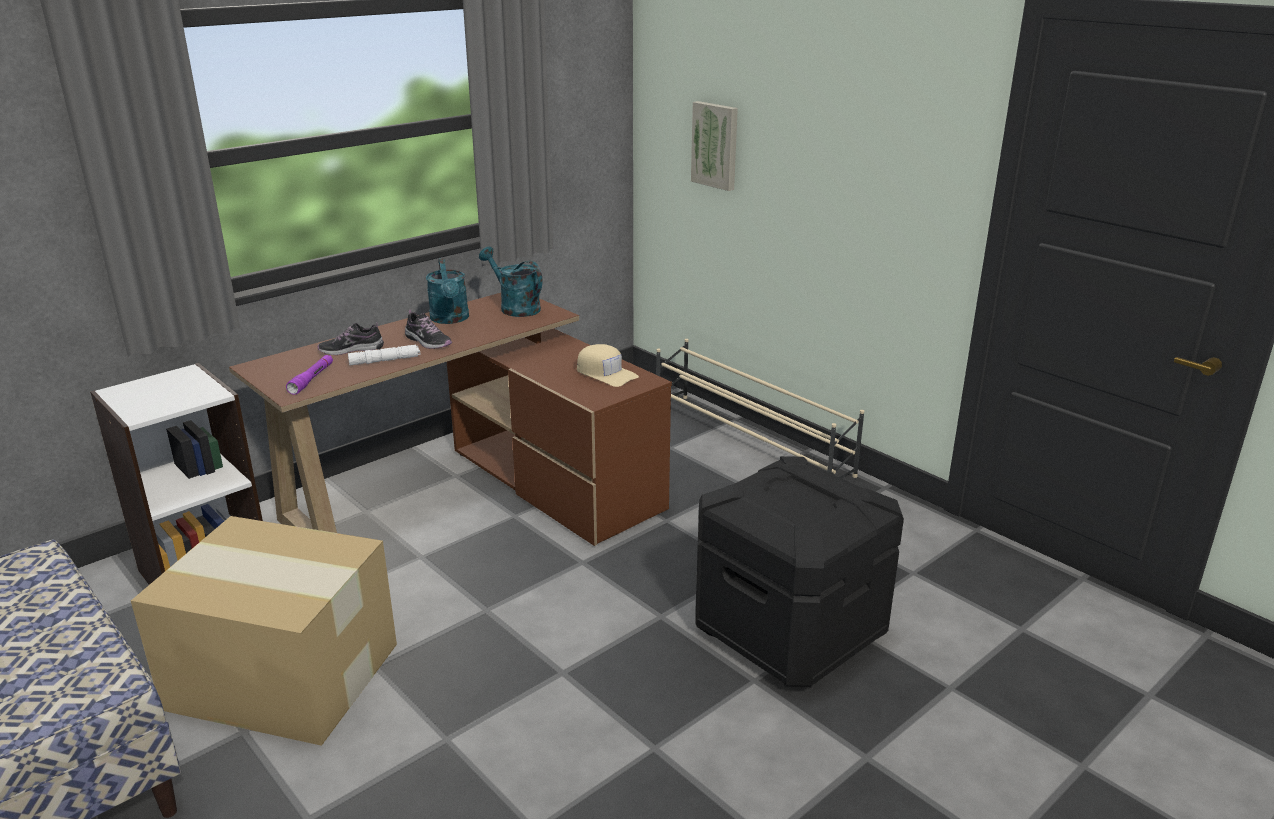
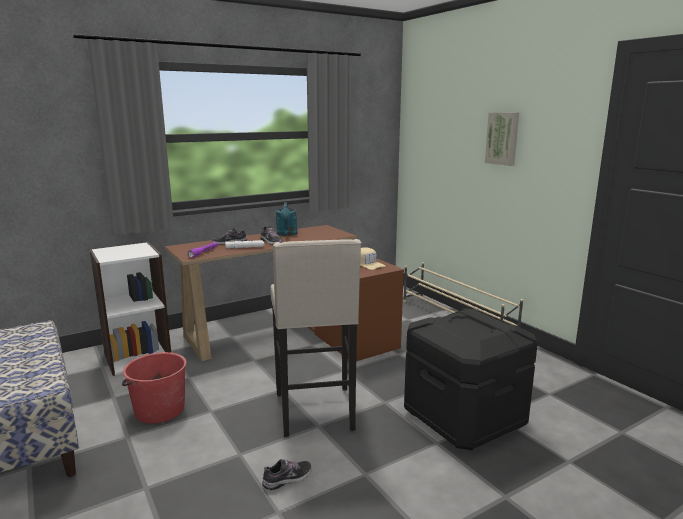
camera: 10 degrees right, 10 degrees down
(282, 674) = (159, 410): cardboard box -> red bucket
(515, 307) = (323, 231): turquoise watering can -> none
(535, 772) = (287, 479): none -> shoe
(553, 648) = (316, 412): none -> beige stool
(716, 145) = (441, 152): picture -> picture (503, 138)

